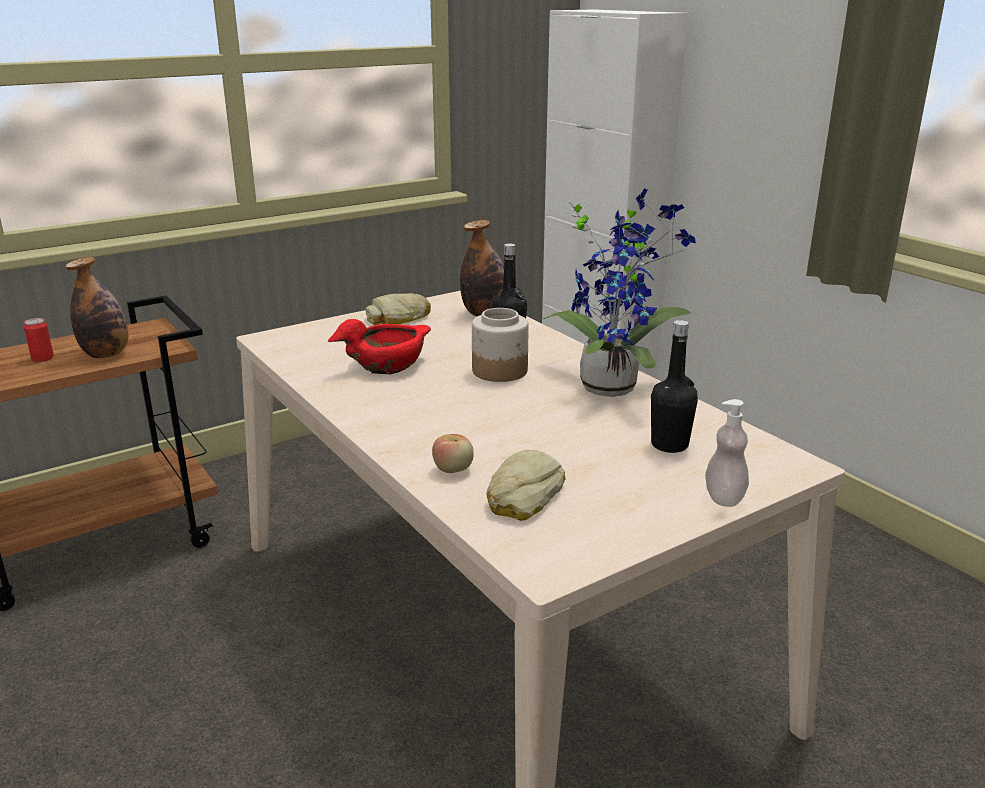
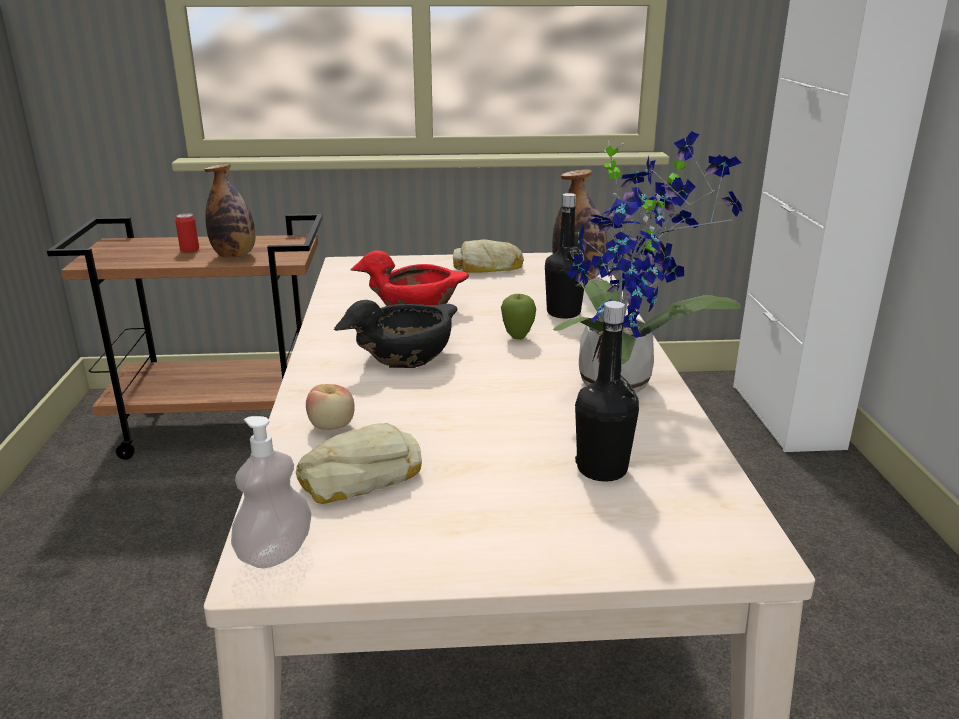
camera: 30 degrees right, 0 degrees up
(433, 404) = (406, 355): none -> black bowl
(500, 371) = (517, 338): jar -> apple
(724, 497) = (587, 558): soap dispenser -> soap dispenser (275, 553)

